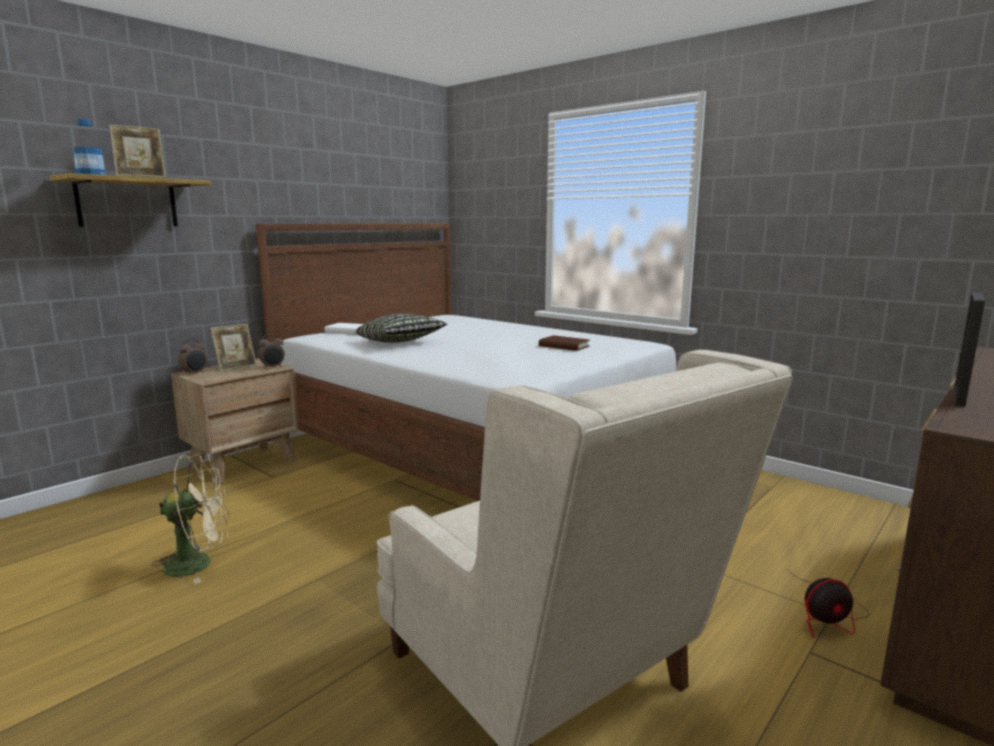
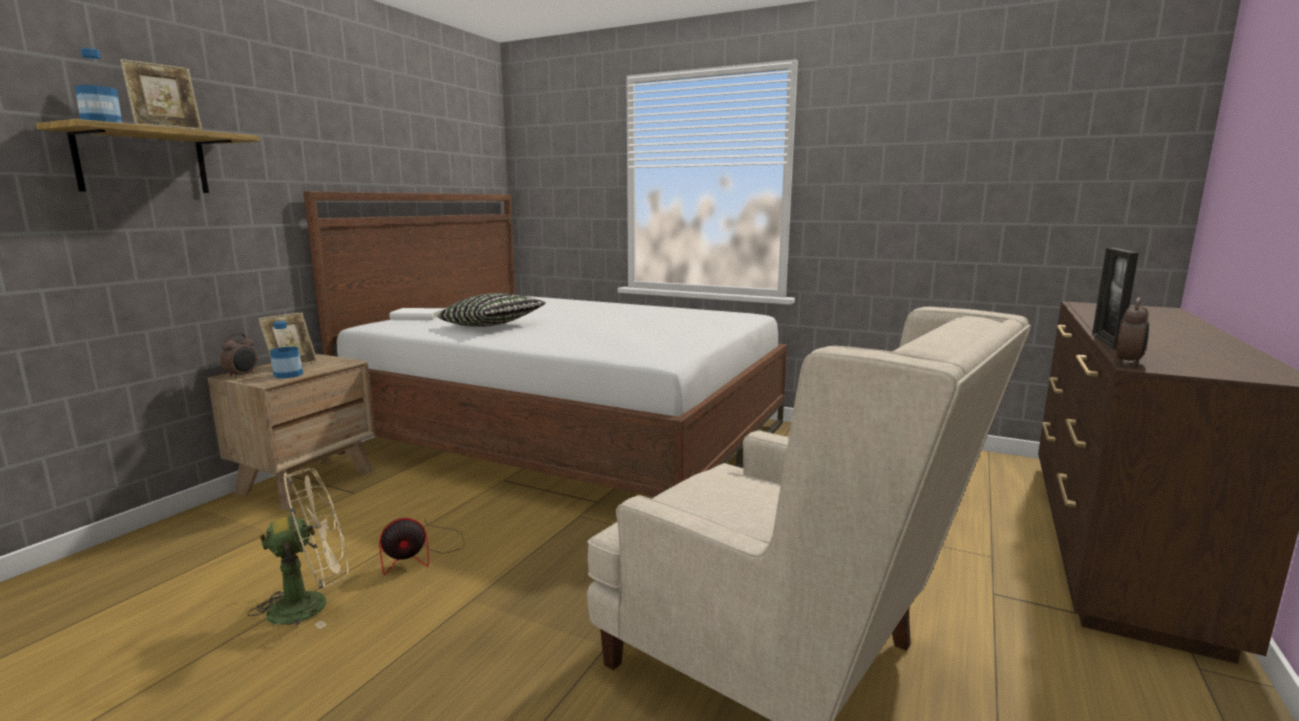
camera: 15 degrees left, 0 degrees up
(227, 375) = (288, 375): none -> bottle
(273, 367) = (340, 362): alarm clock -> alarm clock (1128, 362)
(564, 346) = (673, 321): brown book -> none
(828, 616) = (990, 559): fan -> fan (421, 554)

